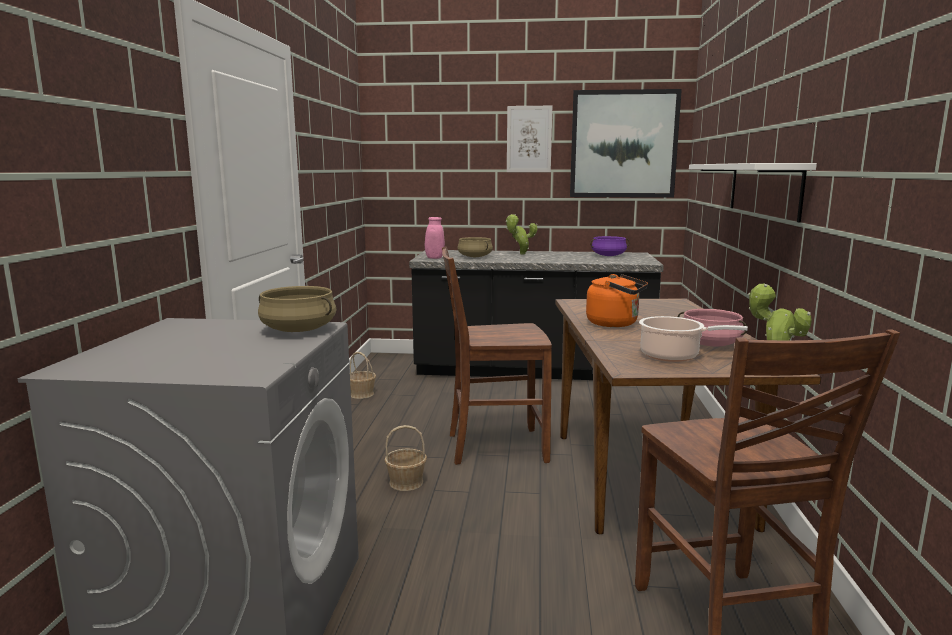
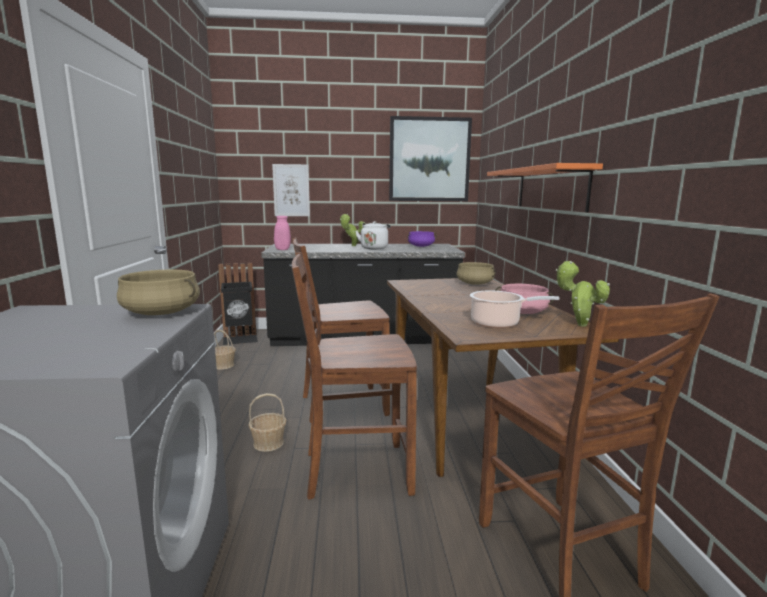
camera: 10 degrees left, 0 degrees up
(383, 365) = (240, 339): none -> black trash can
(475, 257) = (316, 248): beige cooking pot -> beige cooking pot (475, 283)
(500, 519) = (355, 471): none -> brown chair
(529, 139) = (356, 154): picture -> picture (291, 190)
(547, 257) = (374, 248): none -> white kettle
(615, 323) = (441, 298): orange kettle -> none
(763, 189) = (550, 188): white shelf -> orange shelf

